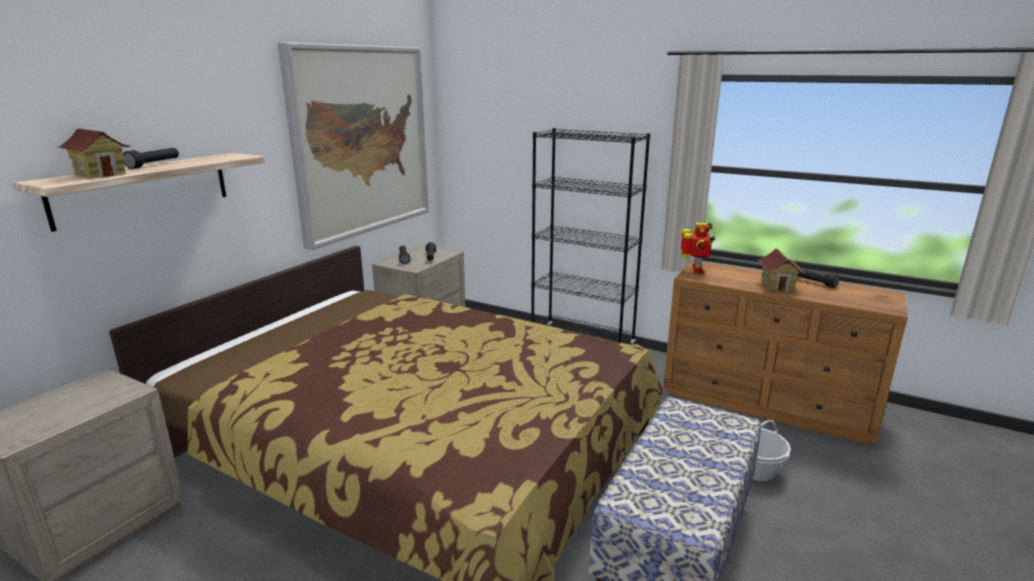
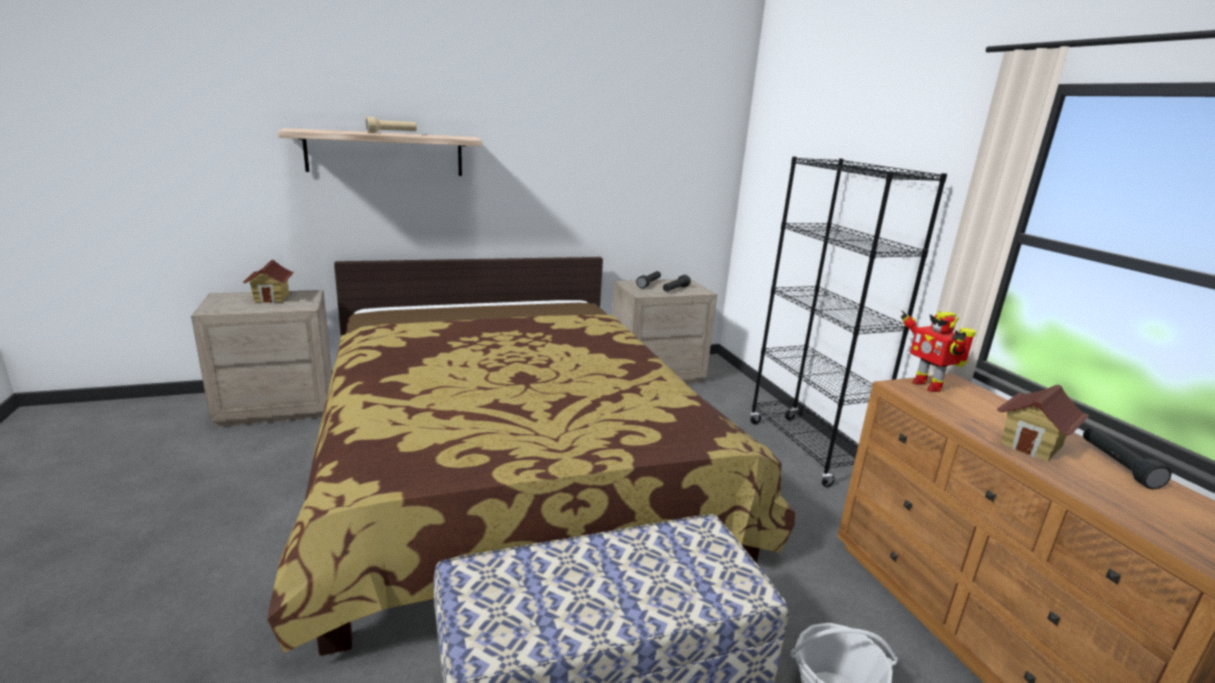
camera: 40 degrees right, 0 degrees up
(101, 174) = (338, 131): toy house -> toy house (272, 298)
(154, 164) = (392, 133): black flashlight -> beige flashlight
(361, 141) = (632, 150): picture -> none
(696, 271) = (927, 385): toy robot -> toy robot turned 105 degrees clockwise

